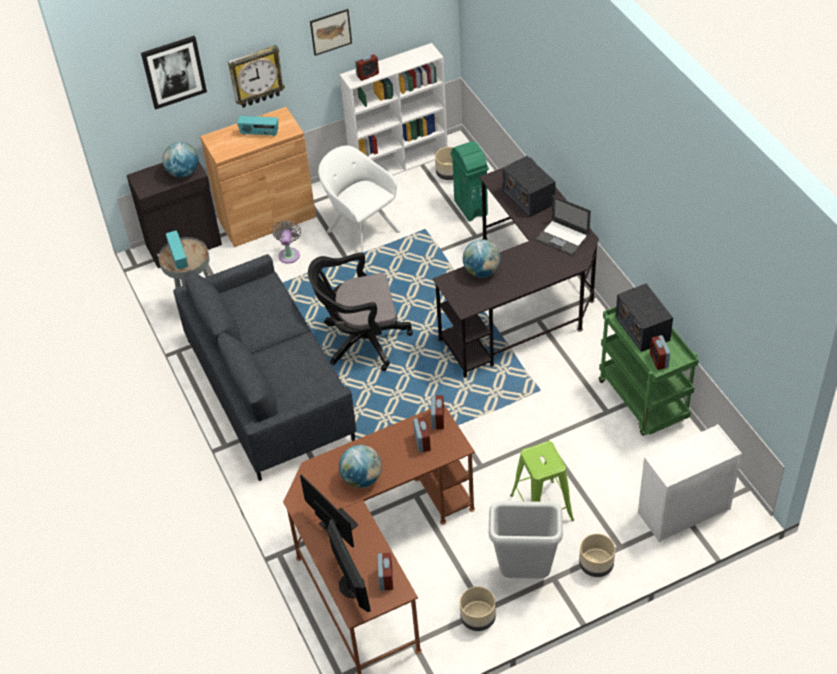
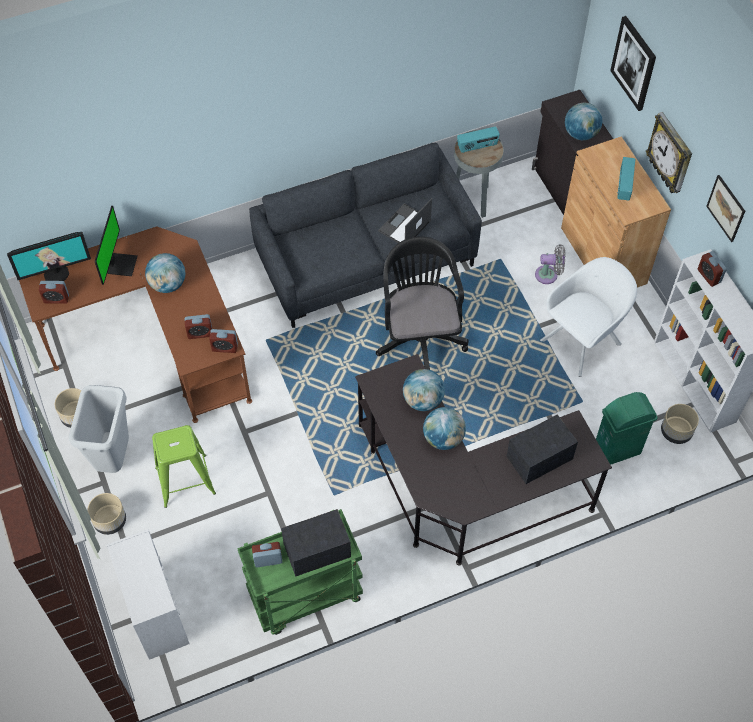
camera: 90 degrees right, 10 degrees up
(336, 525) = (121, 264): monitor -> monitor turned 45 degrees counterclockwise
(518, 256) = (443, 438): none -> globe
(563, 238) = (469, 486): laptop -> laptop (404, 226)

